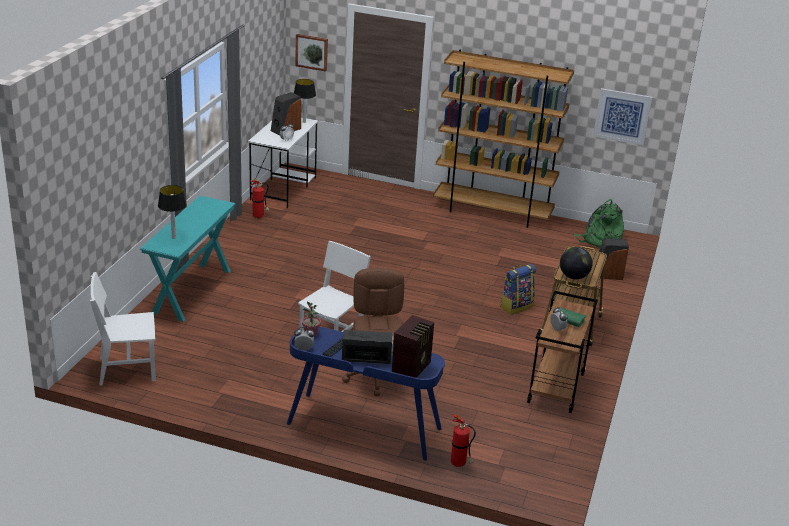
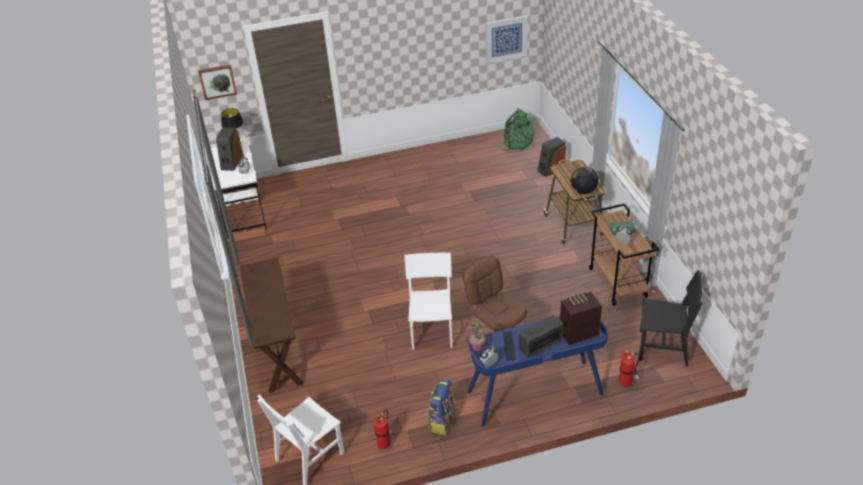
camera: 30 degrees left, 10 degrees up
(174, 237) = (269, 319): table lamp -> none
(192, 291) = (279, 352): turquoise console table -> brown console table
(259, 216) = (253, 250): fire extinguisher -> fire extinguisher (384, 444)
(412, 367) = (577, 333): radio -> radio turned 105 degrees counterclockwise
(492, 212) = (422, 155): brown bookcase -> none
(516, 306) = (523, 229): backpack -> backpack (442, 421)
(534, 458) = (663, 348): none -> black chair

